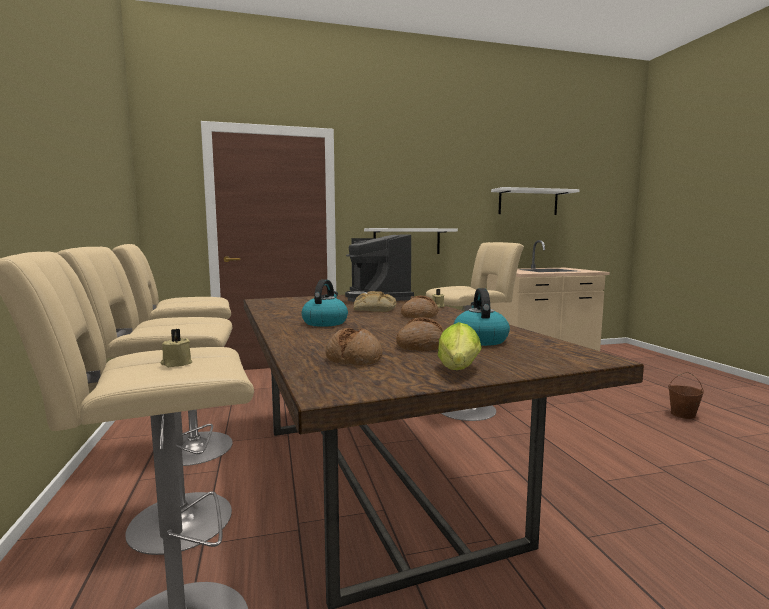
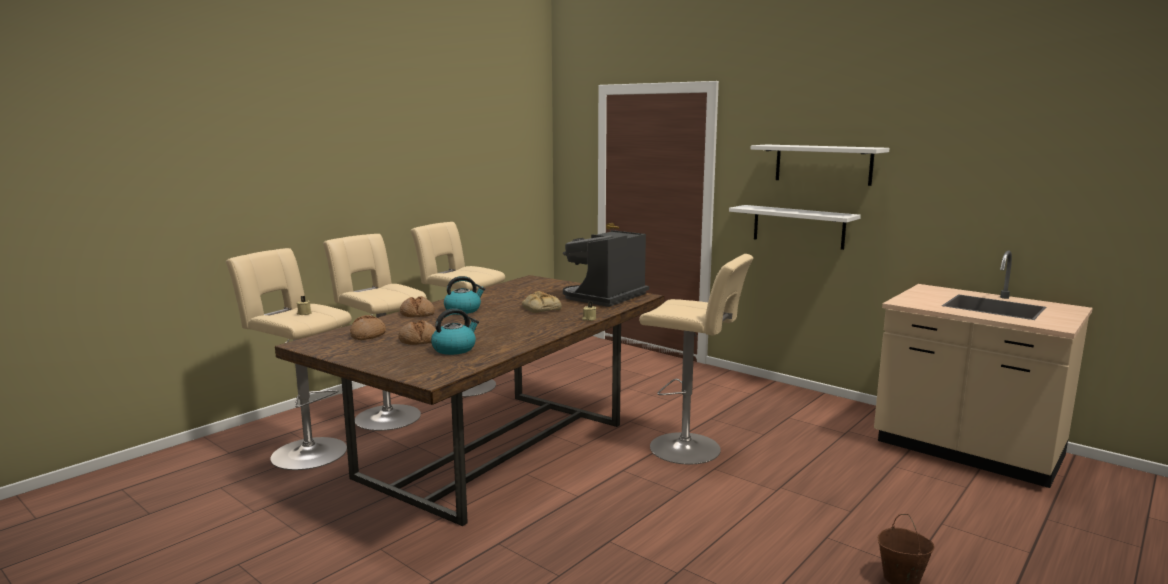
camera: 55 degrees right, 5 degrees up
(419, 316) = (531, 322): bread -> bread (417, 314)
(458, 371) = (361, 356): lettuce -> none
(528, 202) = (1016, 180): white shelf -> white shelf (823, 164)

